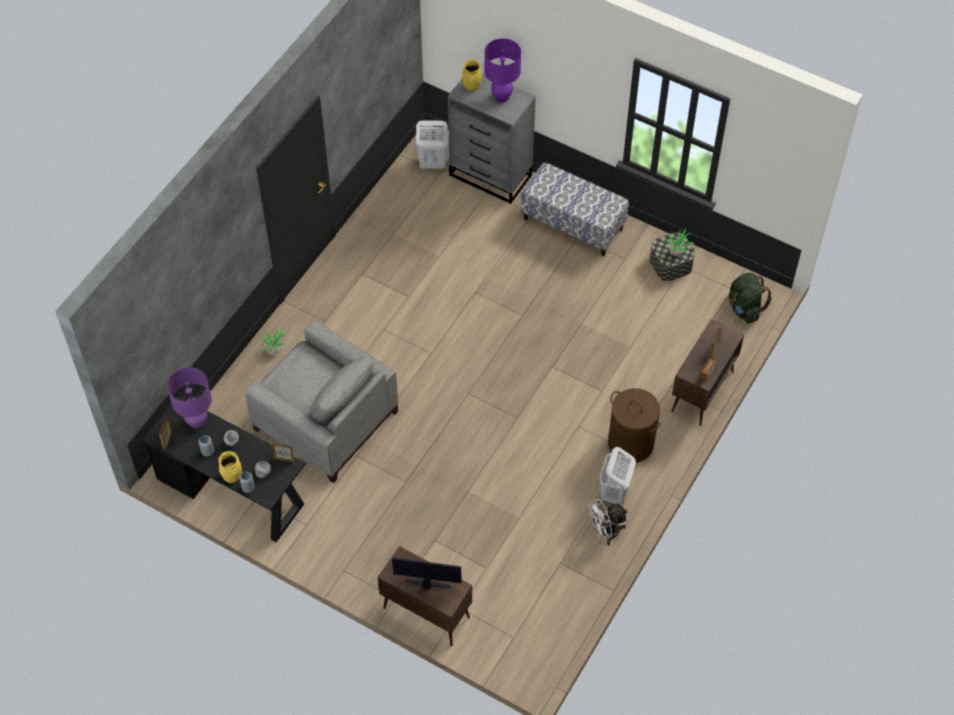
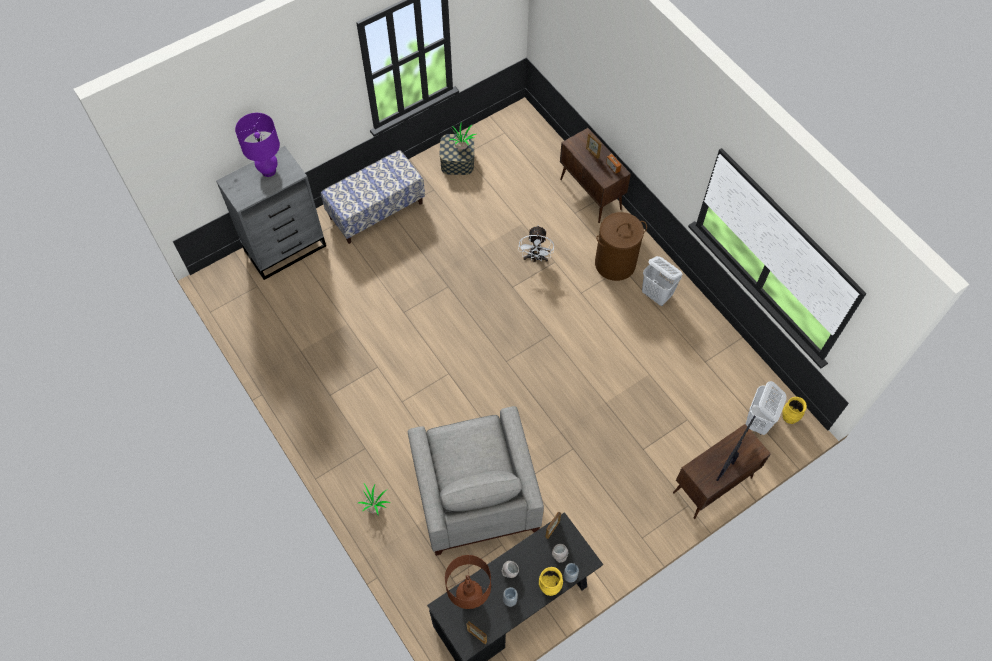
camera: 65 degrees left, 5 degrees up
(197, 422) = (469, 597): purple table lamp -> brown table lamp
(324, 420) = (474, 492): grey armchair -> grey armchair turned 105 degrees clockwise
(432, 163) = (242, 287): white laundry basket -> white laundry basket (757, 422)
(471, 86) = (239, 188): yellow vase -> yellow vase (789, 417)
(605, 532) = (690, 317): white fan -> white fan (535, 258)
(744, 308) = (527, 133): green backpack -> none

